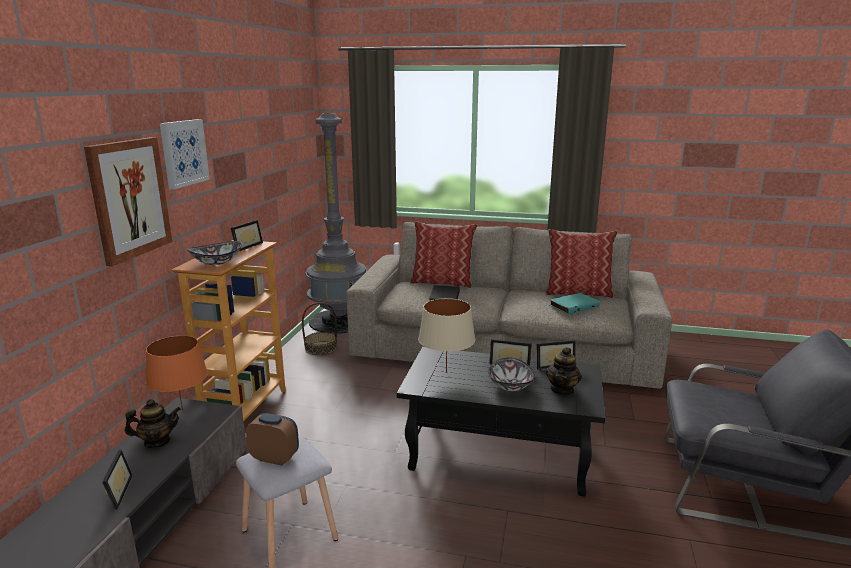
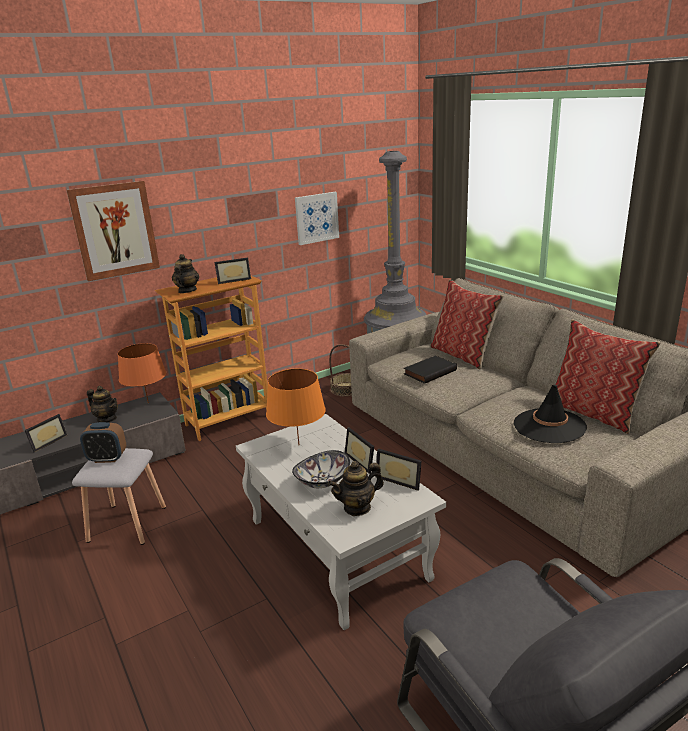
camera: 45 degrees right, 5 degrees up
(184, 153) = (184, 193): picture -> picture (316, 218)
(217, 262) = (187, 291): bowl -> teapot
(275, 458) = (107, 458): alarm clock -> alarm clock turned 120 degrees clockwise
(446, 372) = (298, 445): beige table lamp -> orange table lamp
(501, 454) = (338, 549): black coffee table -> white coffee table
(573, 306) = (549, 426): turquoise book -> black hat

